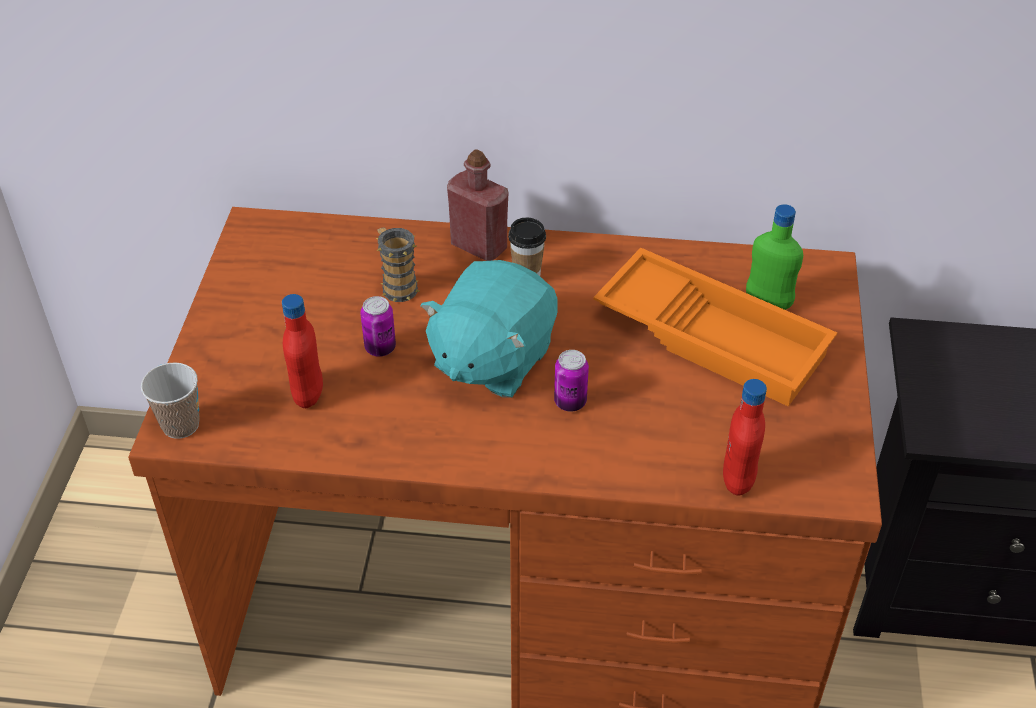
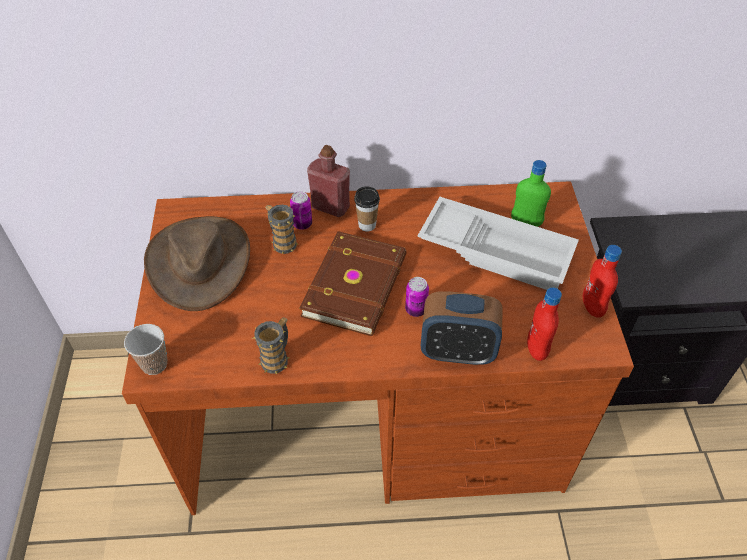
camera: 10 degrees left, 5 degrees up
(272, 298) = (199, 262): none -> brown hat
(308, 394) = (238, 328): red bottle -> red bottle (592, 307)
(353, 440) = (277, 358): none -> mug
(380, 348) = (280, 288): can -> can (302, 224)
(491, 359) = (357, 286): turquoise plush toy -> brown book
(617, 467) = (457, 351): none -> alarm clock
(714, 335) = (497, 250): orange tray -> white tray

